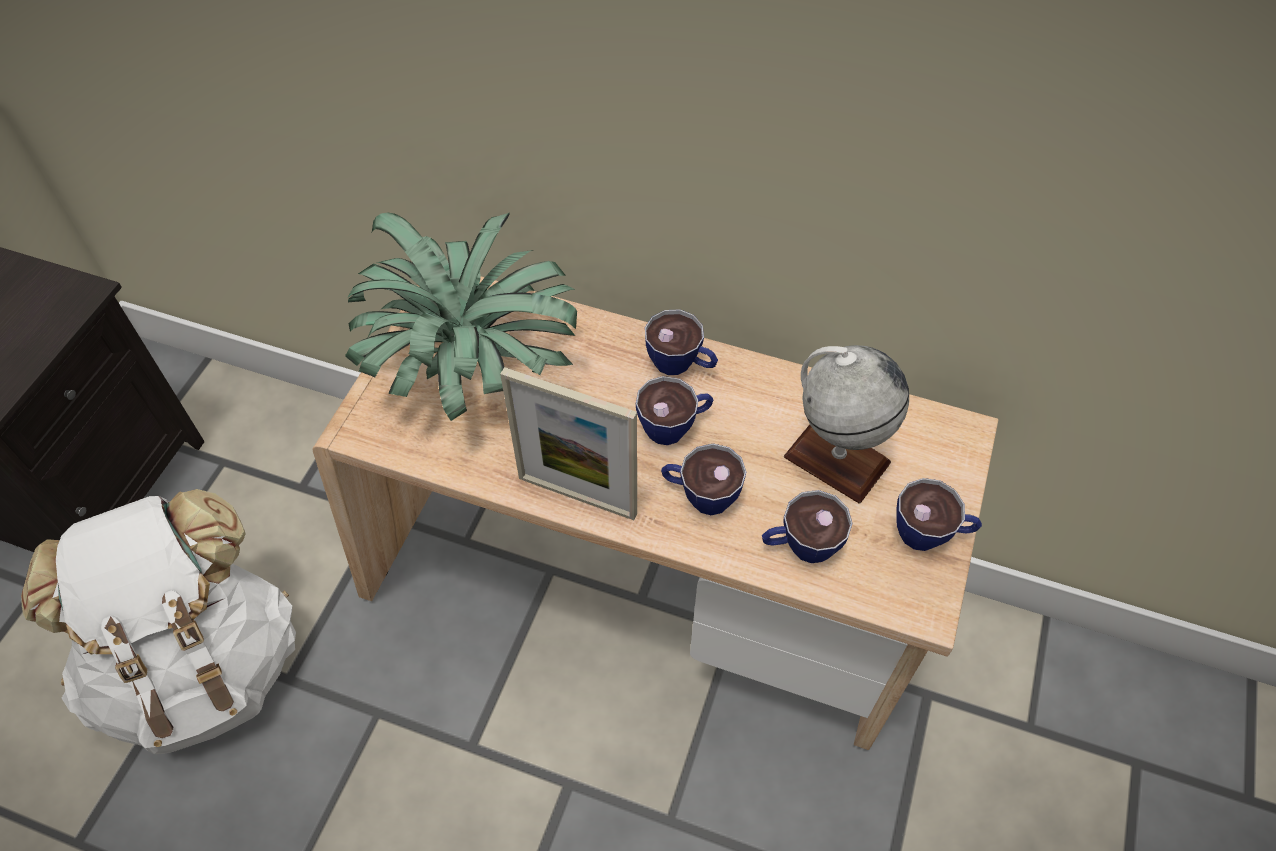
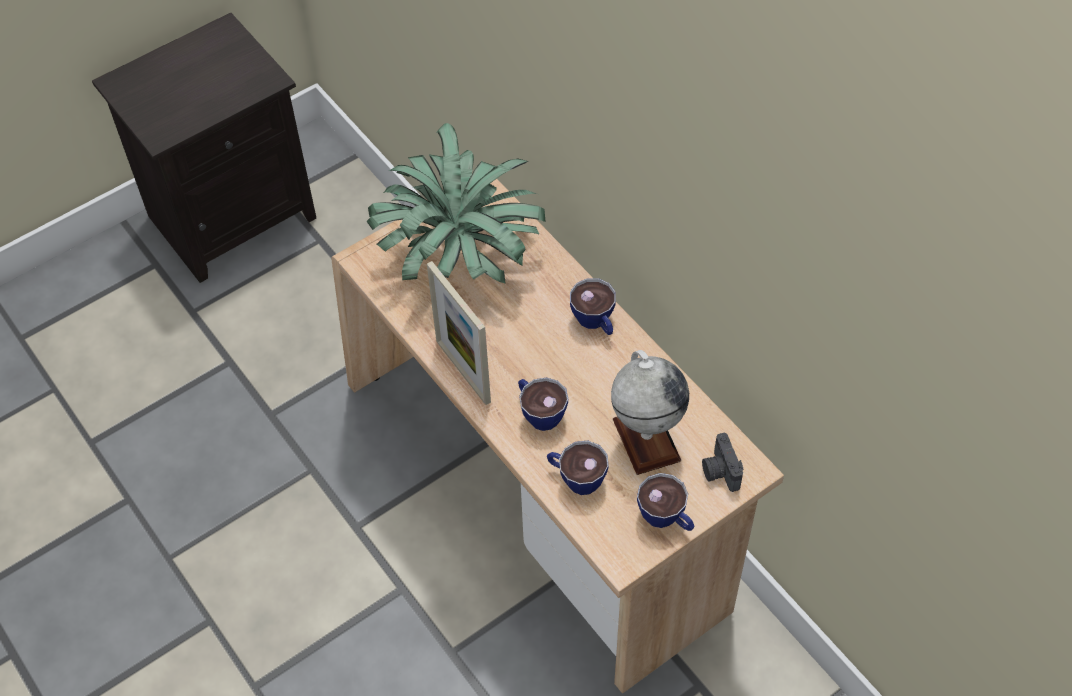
camera: 35 degrees right, 0 degrees up
(203, 666) = (224, 375): white backpack -> none
(675, 426) = (558, 361): cup -> none
(937, 451) = (719, 471): none -> camera

